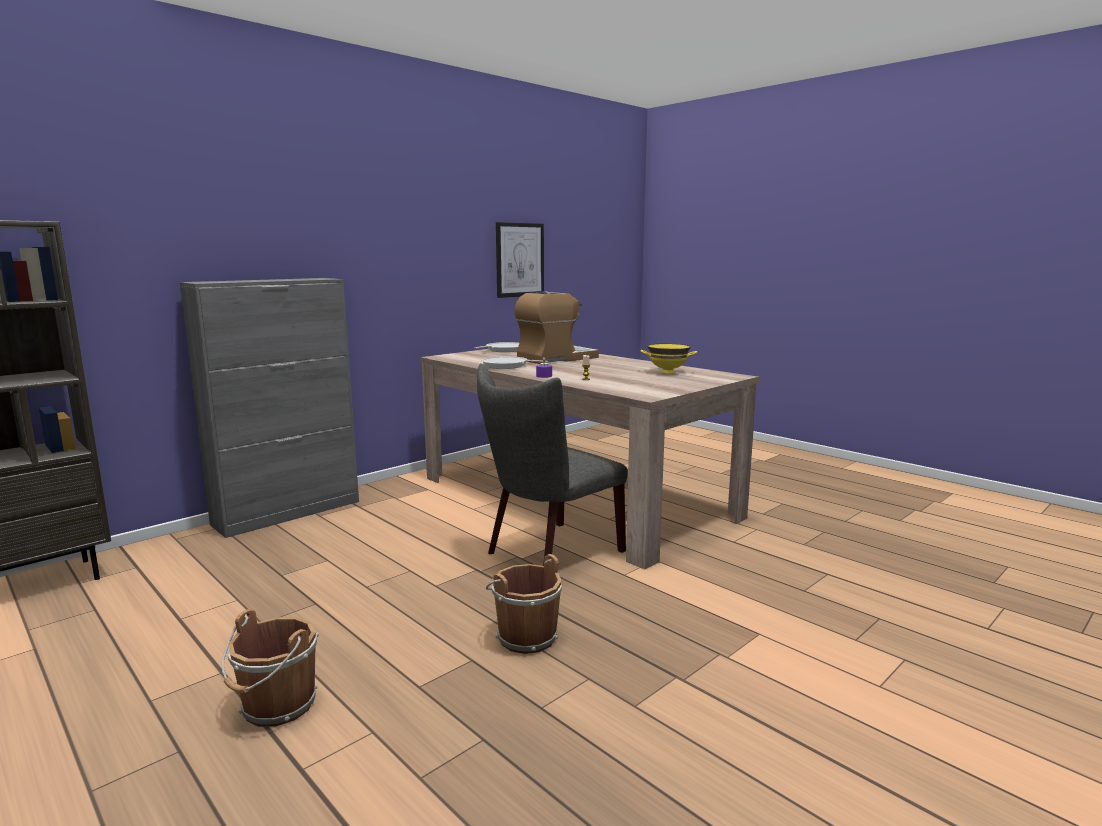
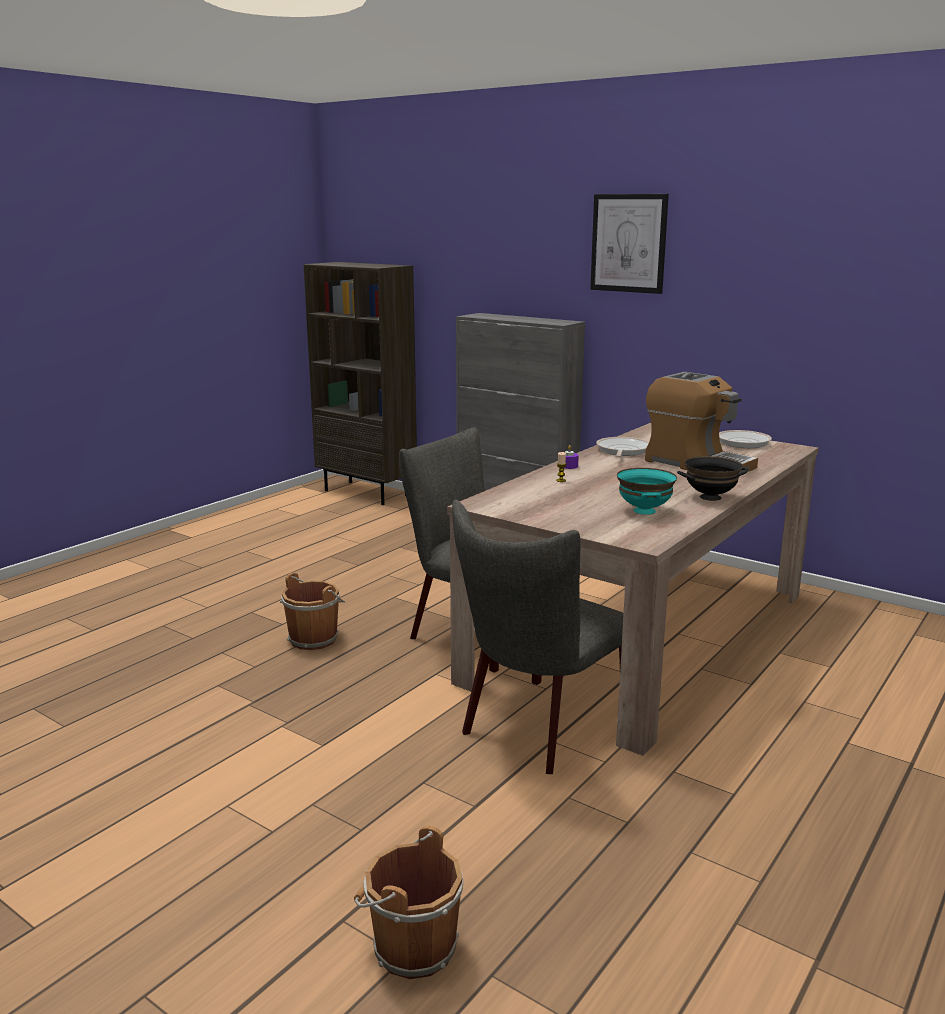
camera: 80 degrees right, 5 degrees up
(277, 707) = (235, 579): brown bucket -> brown bucket (411, 947)
(519, 260) = (860, 326): picture -> picture (628, 243)
(639, 362) = (710, 497): none -> black bowl
(667, 372) = (643, 511): yellow bowl -> turquoise bowl
(718, 544) = (538, 729): none -> grey chair

